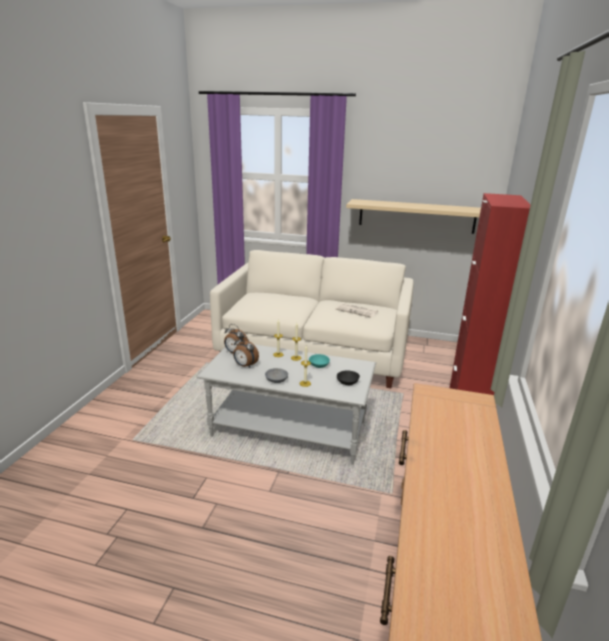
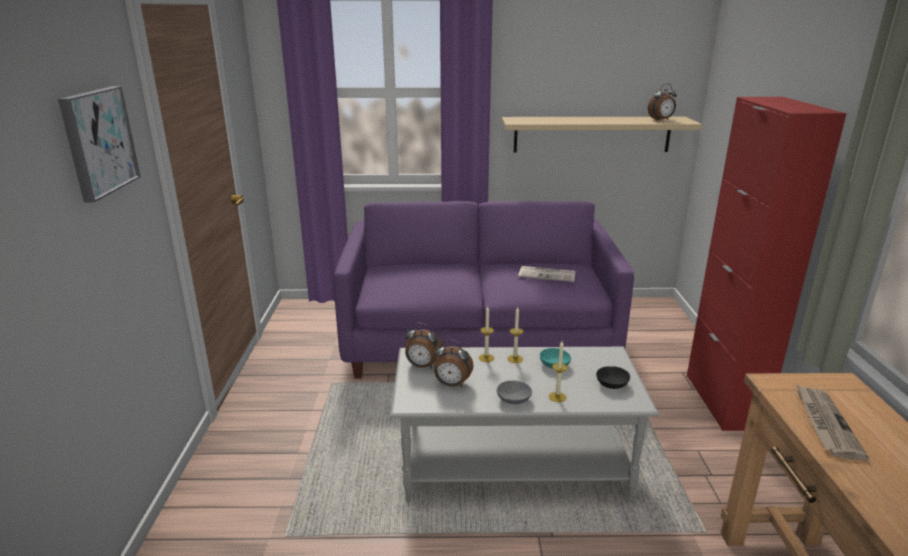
camera: 15 degrees left, 0 degrees up
(51, 192) = (98, 142): none -> picture
(314, 352) = (479, 341): white sofa -> purple sofa
(437, 419) = (825, 423): none -> newspaper
(464, 209) = (661, 120): none -> alarm clock

